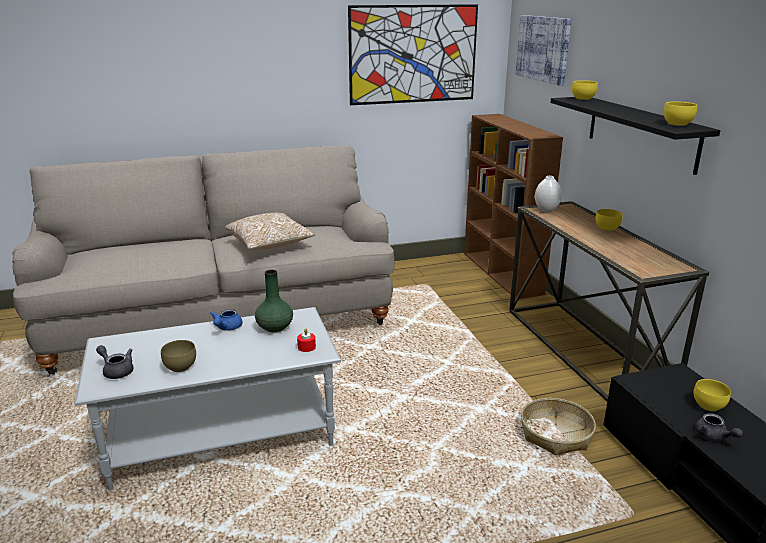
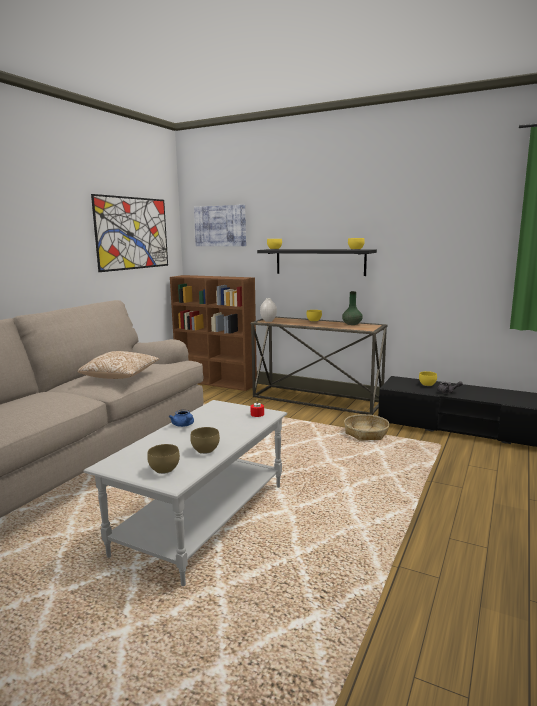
camera: 45 degrees left, 10 degrees down
(116, 371) = (163, 470): grey teapot -> brown bowl
(274, 327) = (214, 414): green vase -> green vase (352, 324)

